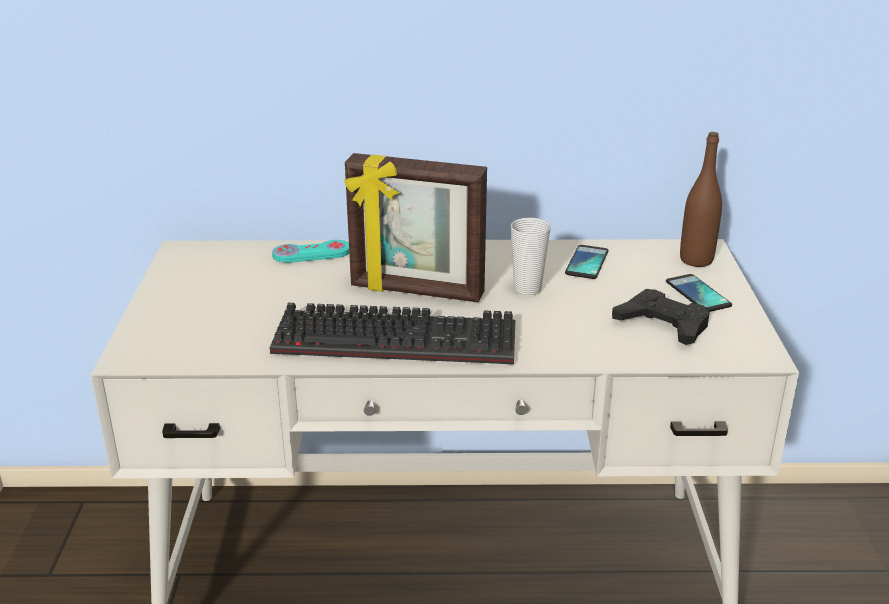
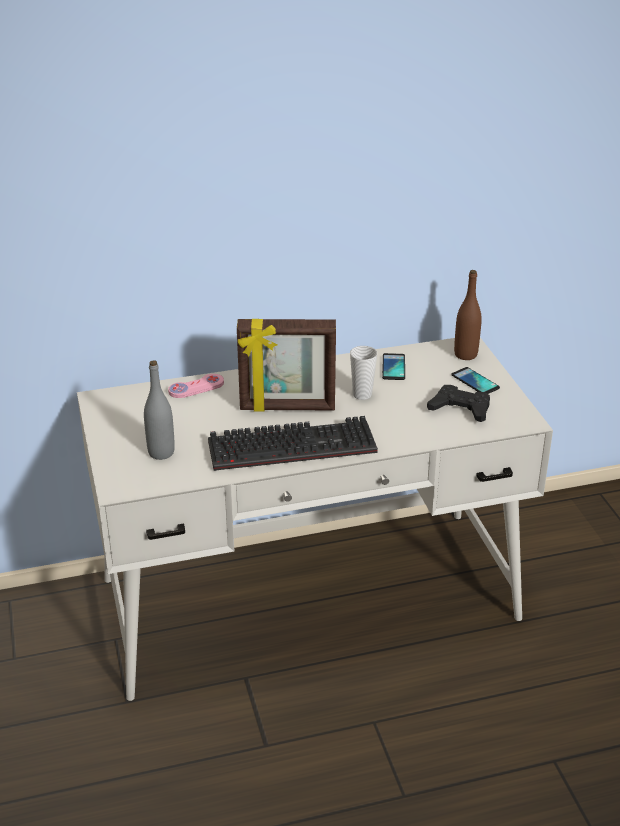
camera: 15 degrees left, 5 degrees up
(216, 322) = (161, 452): none -> grey bottle
(311, 253) = (196, 387): turquoise game controller -> pink game controller

